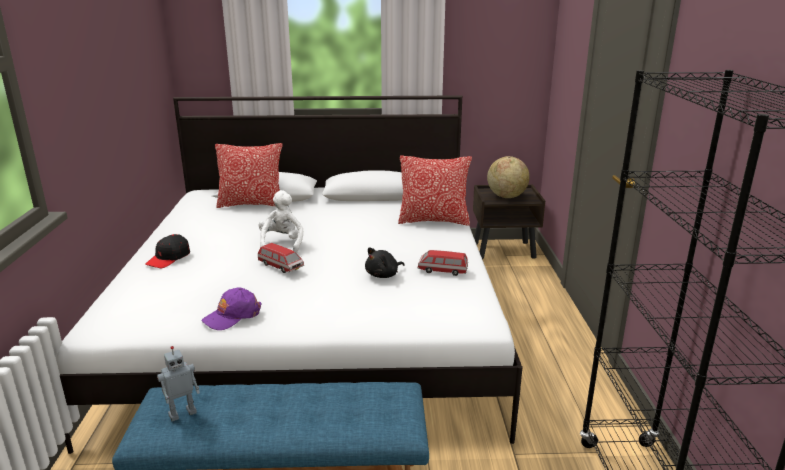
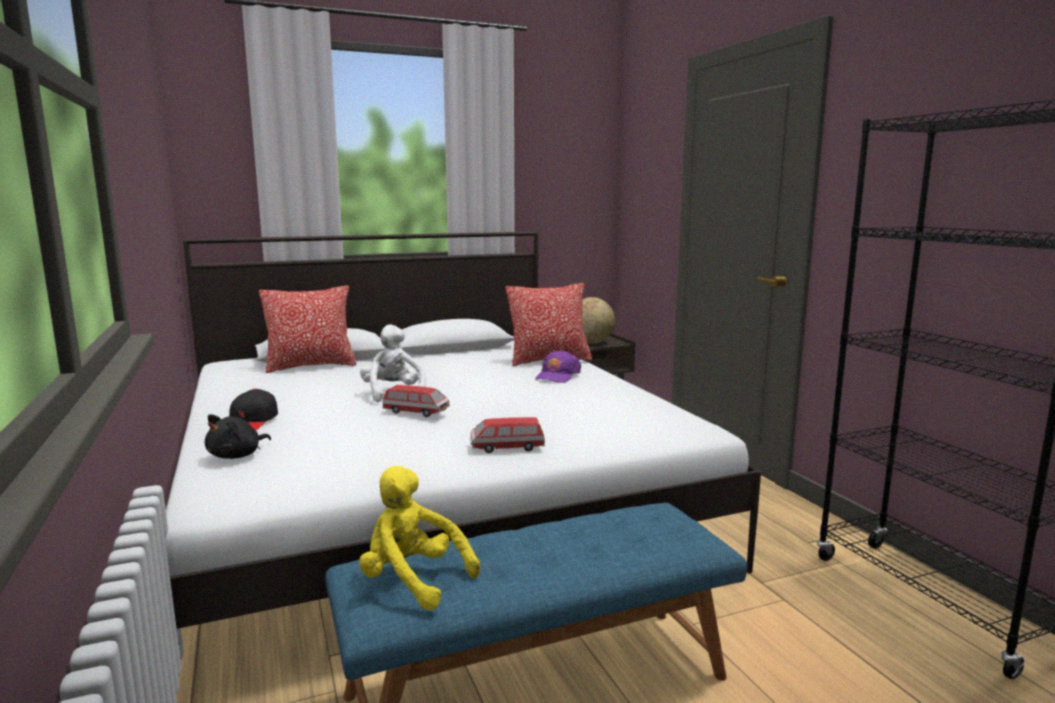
camera: 20 degrees left, 10 degrees down
(182, 413) = (413, 580): toy robot -> yellow plush toy
(232, 316) = (405, 462): purple cap -> purple cap (557, 376)
(383, 275) = (548, 406): black plush toy -> black plush toy (237, 455)
(442, 270) = (609, 396): toy car -> toy car (507, 447)

